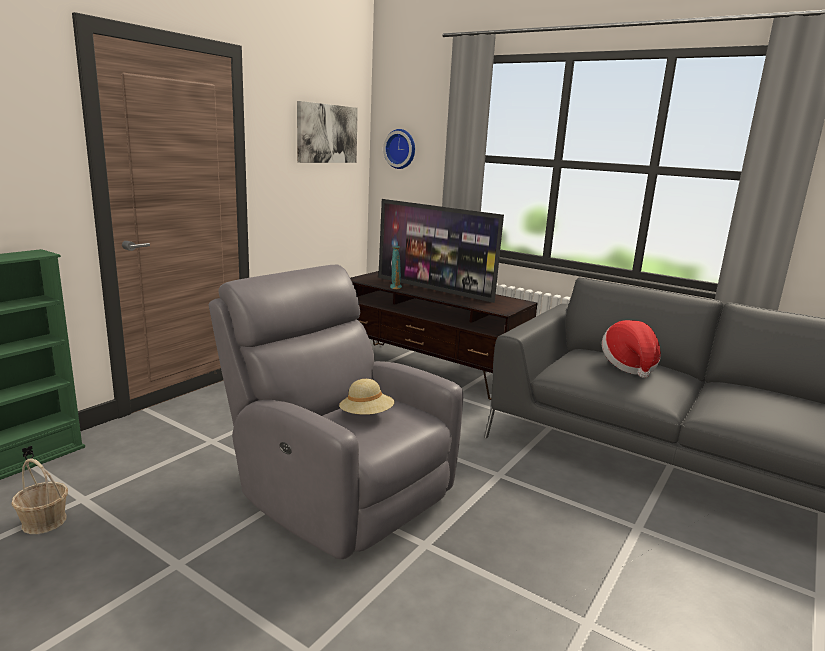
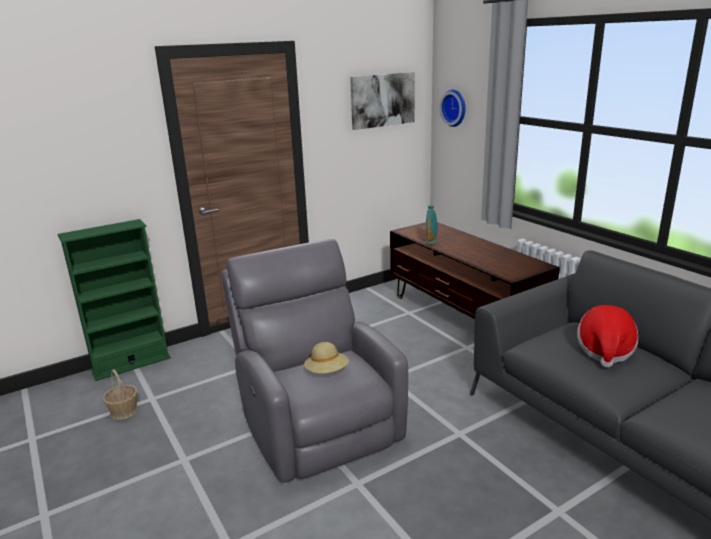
camera: 25 degrees right, 5 degrees up
(434, 289) = (466, 246): television -> none

